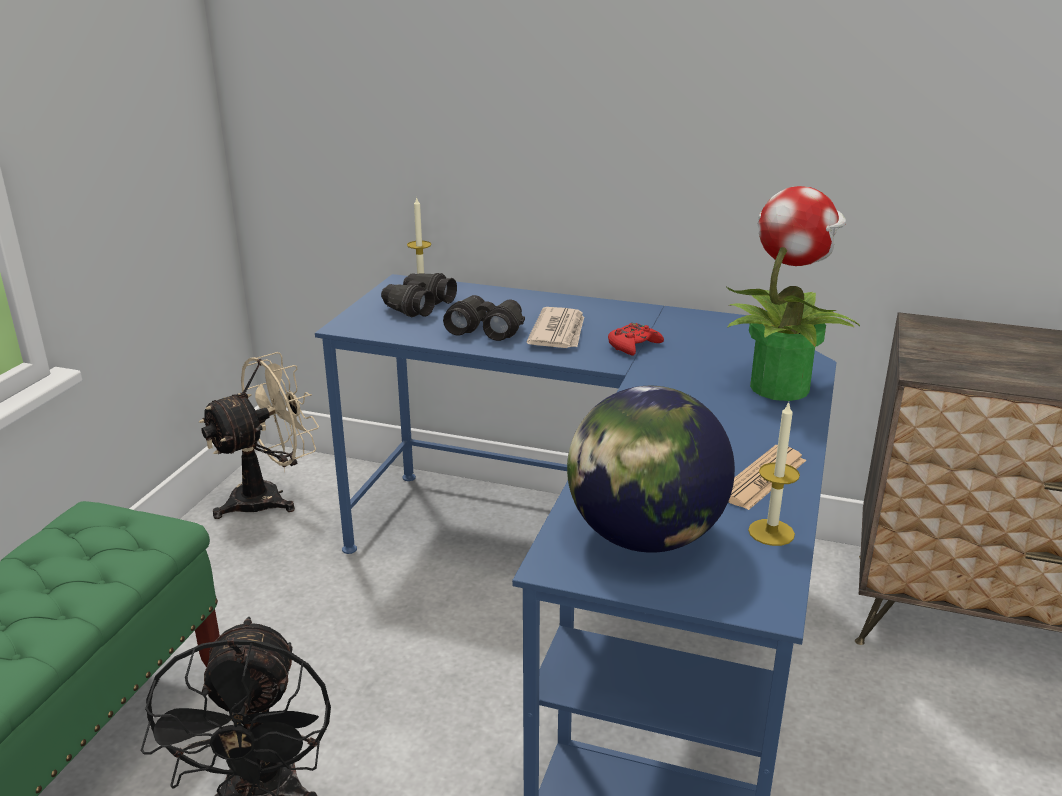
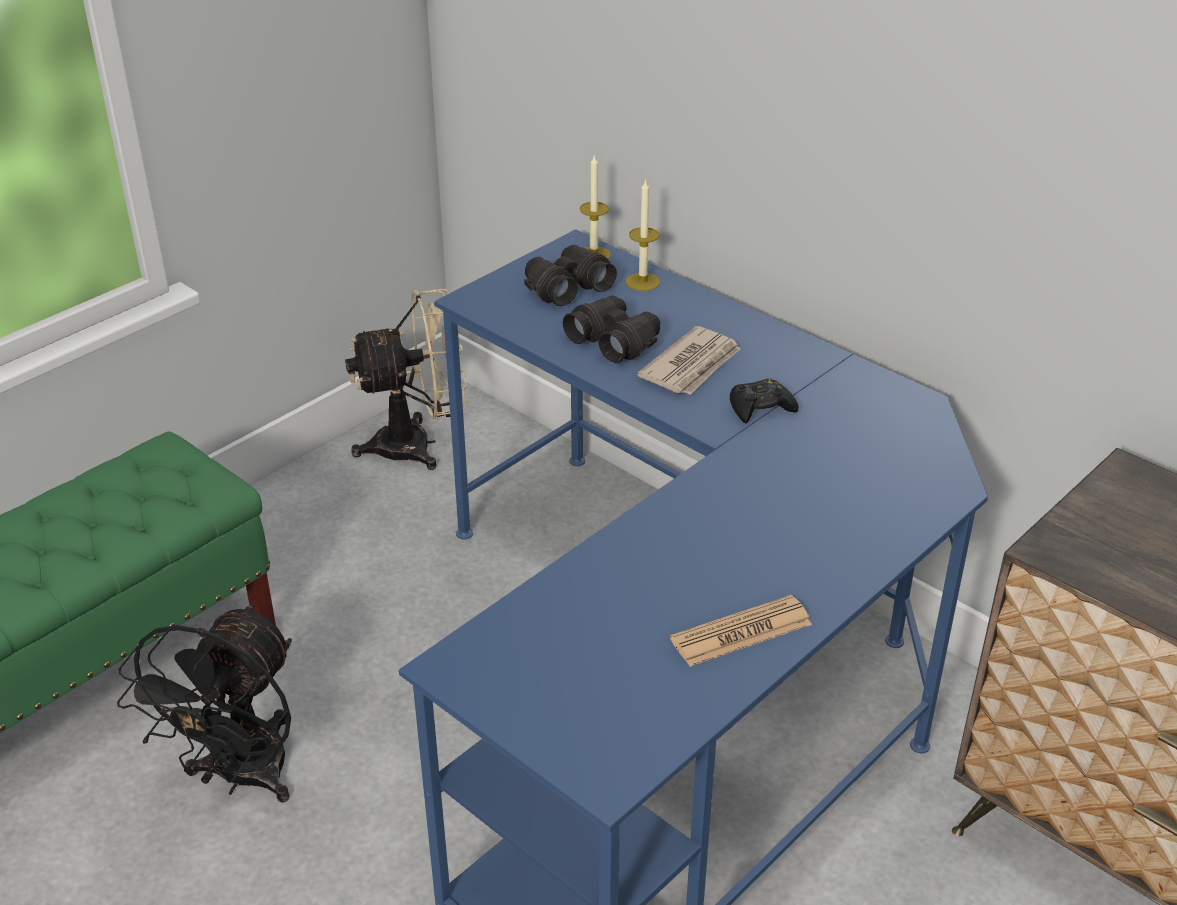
camera: 25 degrees right, 10 degrees up
(633, 346) = (760, 408): red game controller -> black game controller
(644, 537) = (557, 663): globe -> none
(771, 532) = (688, 701): candle -> candle (642, 282)
(779, 386) = (879, 514): potted plant -> none

